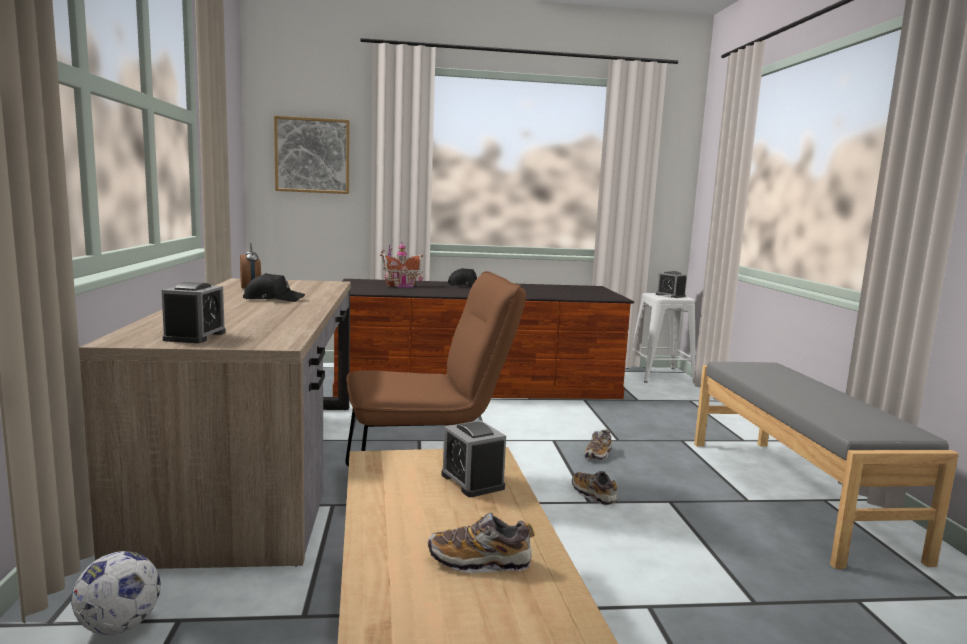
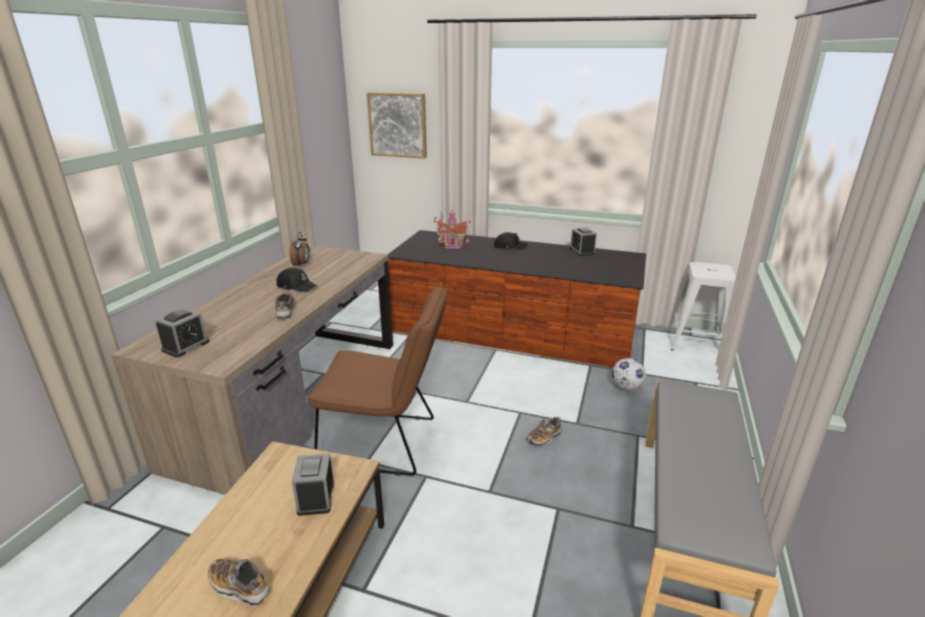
camera: 25 degrees right, 15 degrees up
(119, 626) = (134, 522): football -> football (626, 388)
(593, 495) = (499, 484): shoe -> shoe (285, 311)
(670, 295) = (714, 270): alarm clock -> alarm clock (582, 251)

